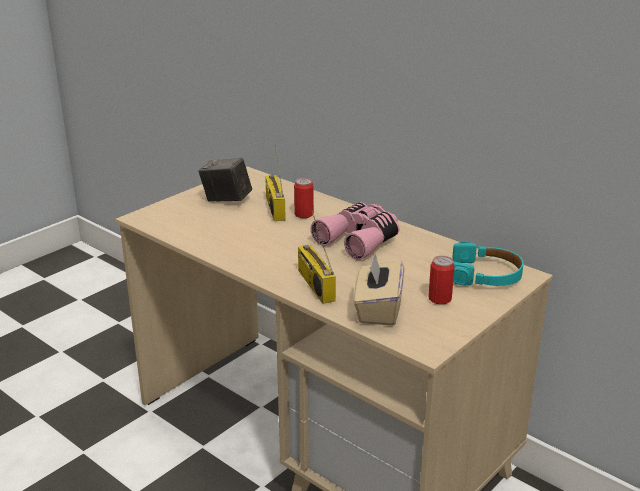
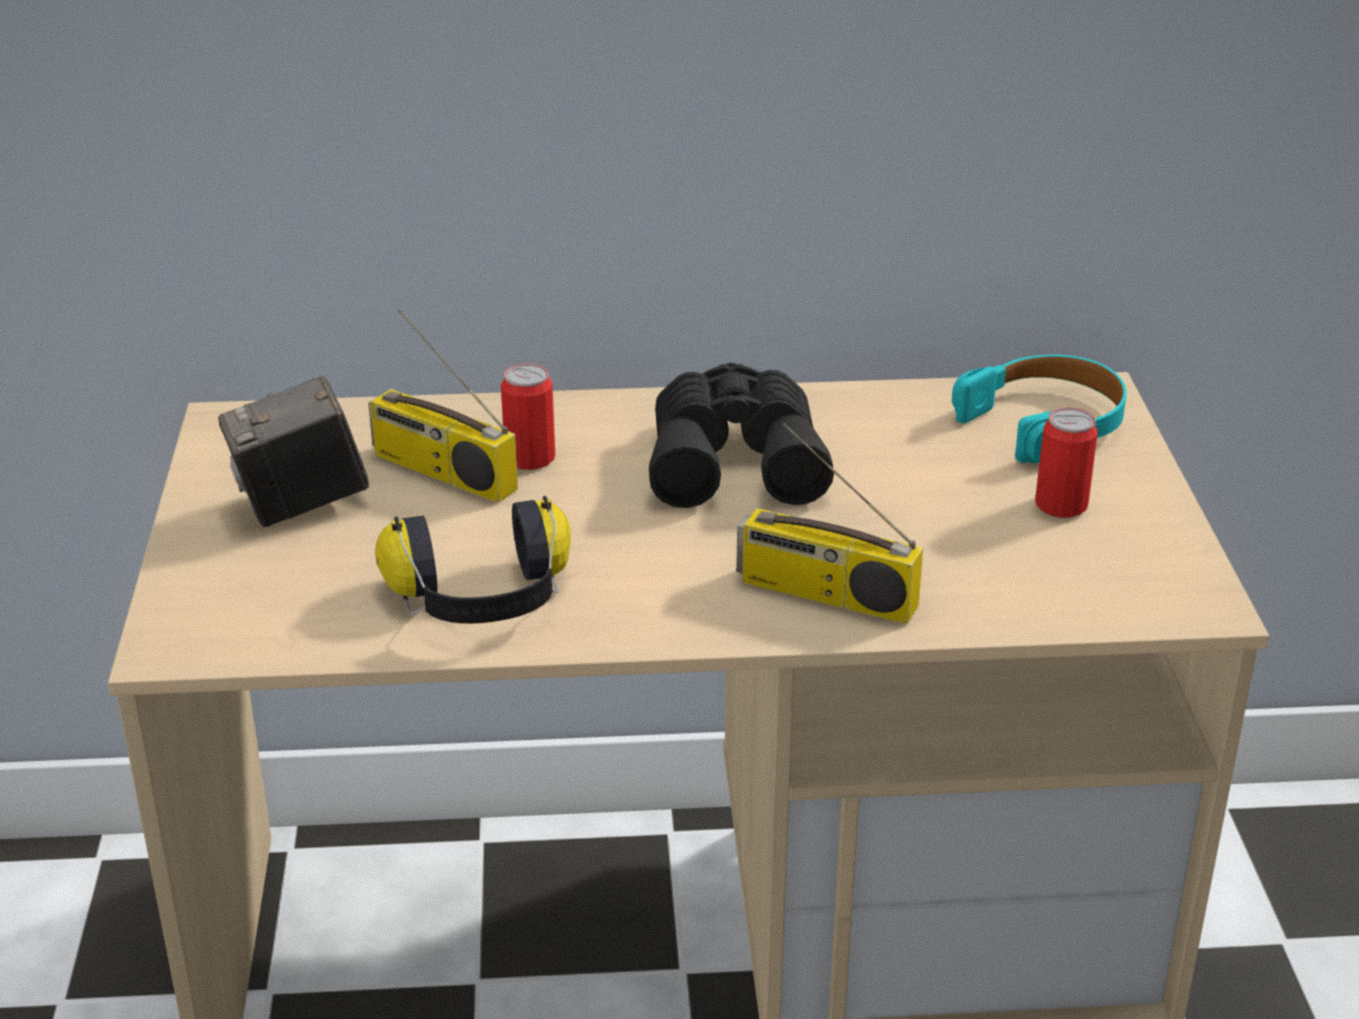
camera: 45 degrees left, 5 degrees up
(225, 241) = (483, 600): none -> headphones
(360, 240) = (735, 460): pink binoculars -> black binoculars
(378, 310) = (1011, 581): beige tissue box -> none

